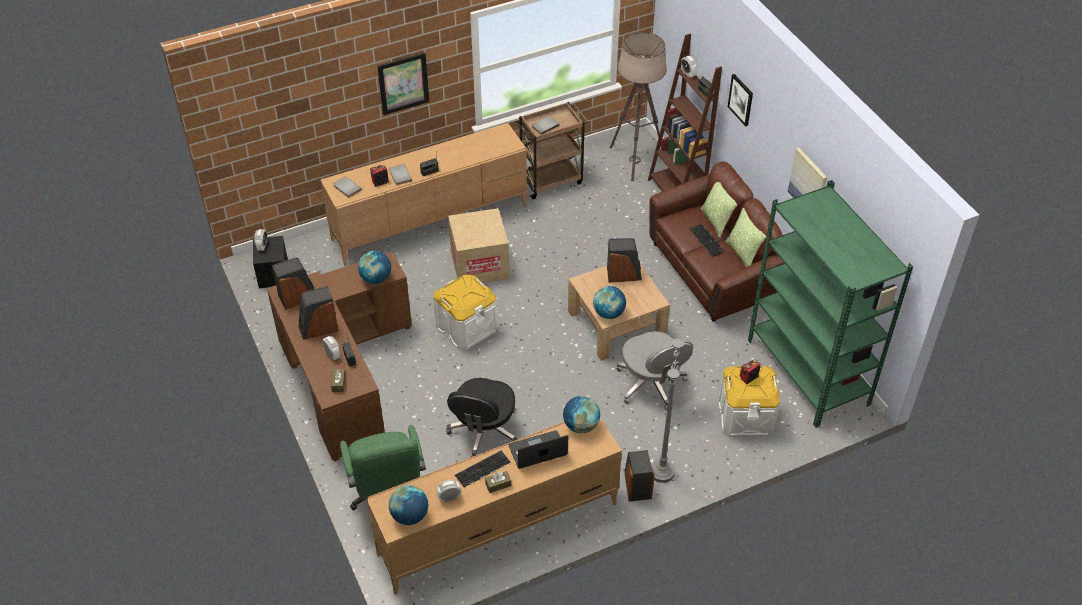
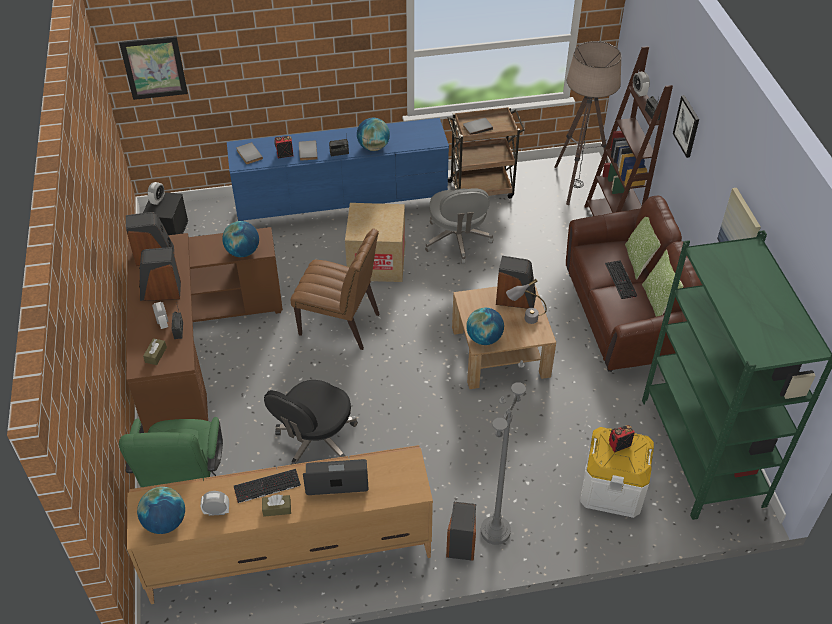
camera: 15 degrees right, 0 degrees up
(403, 83) = (326, 53): picture -> picture (154, 68)
(430, 222) = (343, 209): brown cabinet -> blue cabinet
(466, 328) = (339, 324): white storage box -> brown chair
(581, 425) = (396, 460): globe -> globe (373, 147)
(637, 290) = (524, 319): none -> grey table lamp
(651, 384) = (516, 427): grey office chair -> grey office chair (457, 240)

